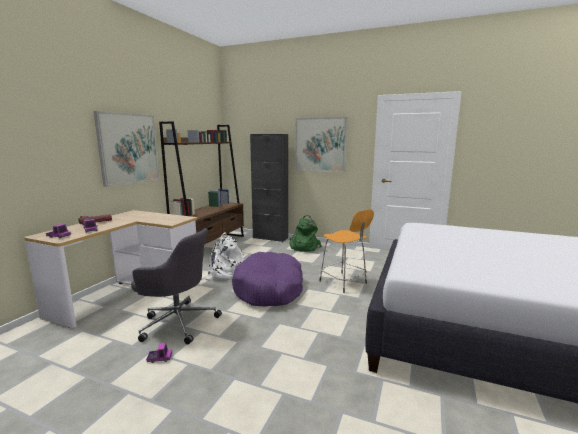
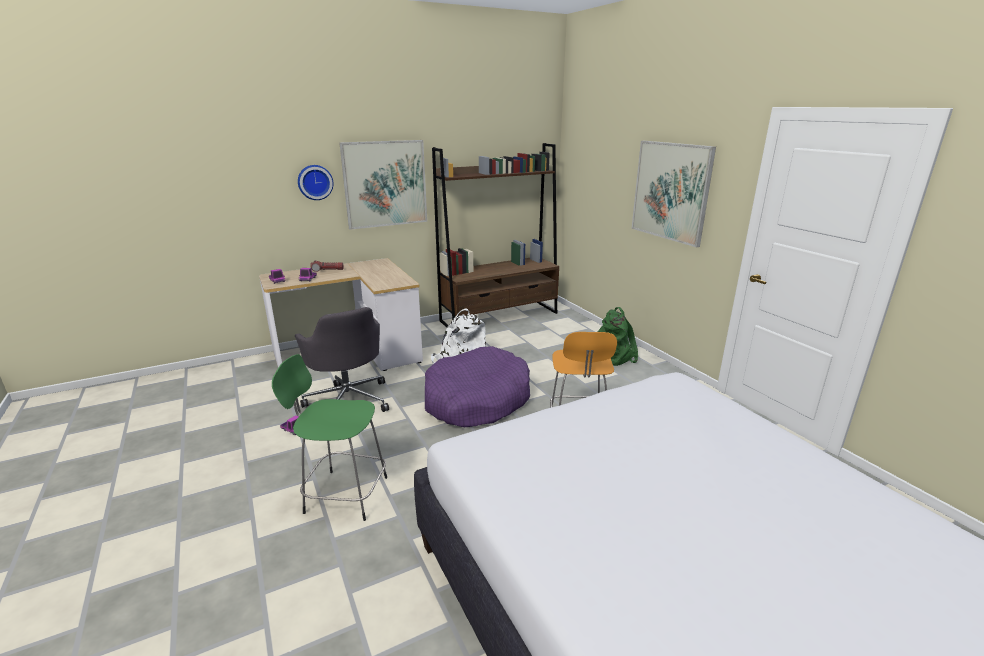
camera: 40 degrees right, 10 degrees up
(74, 144) = (315, 182): none -> wall clock
(270, 238) = (588, 326): black cabinet -> none
(273, 374) = (343, 494): none -> green stool

